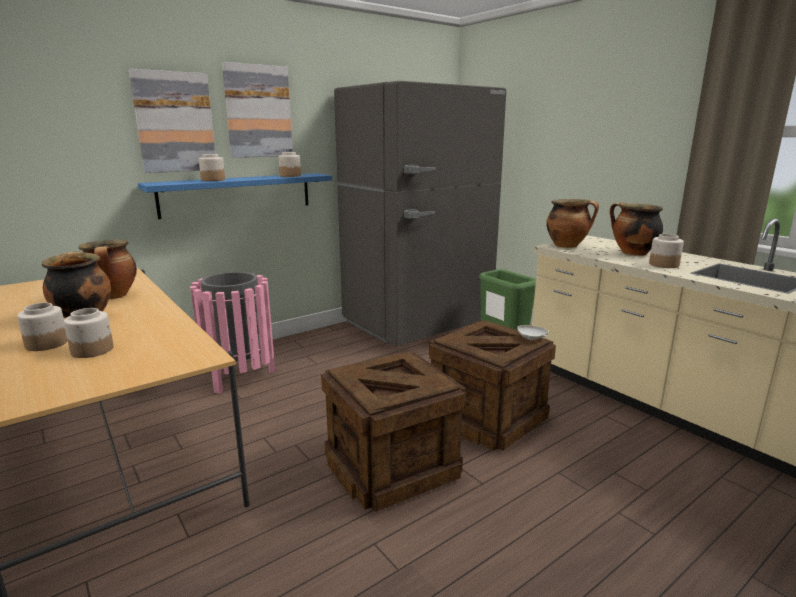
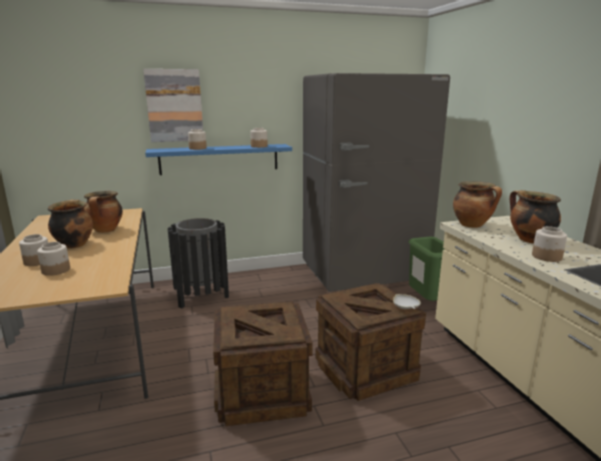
camera: 20 degrees right, 0 degrees up
(240, 377) = (202, 297): pink trash can -> black trash can
(258, 111) = (239, 96): picture -> none

